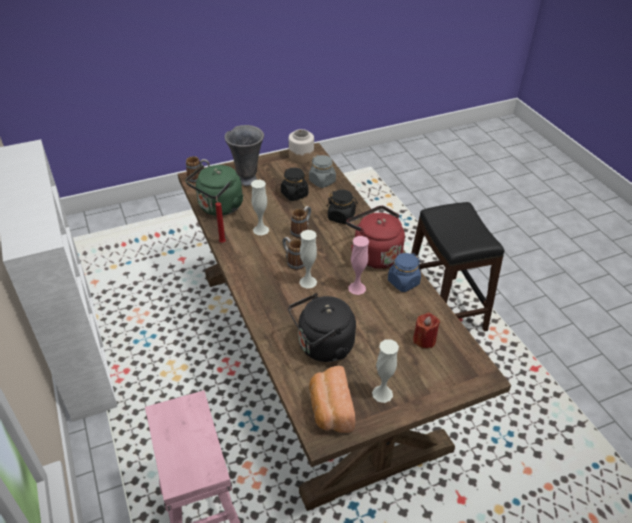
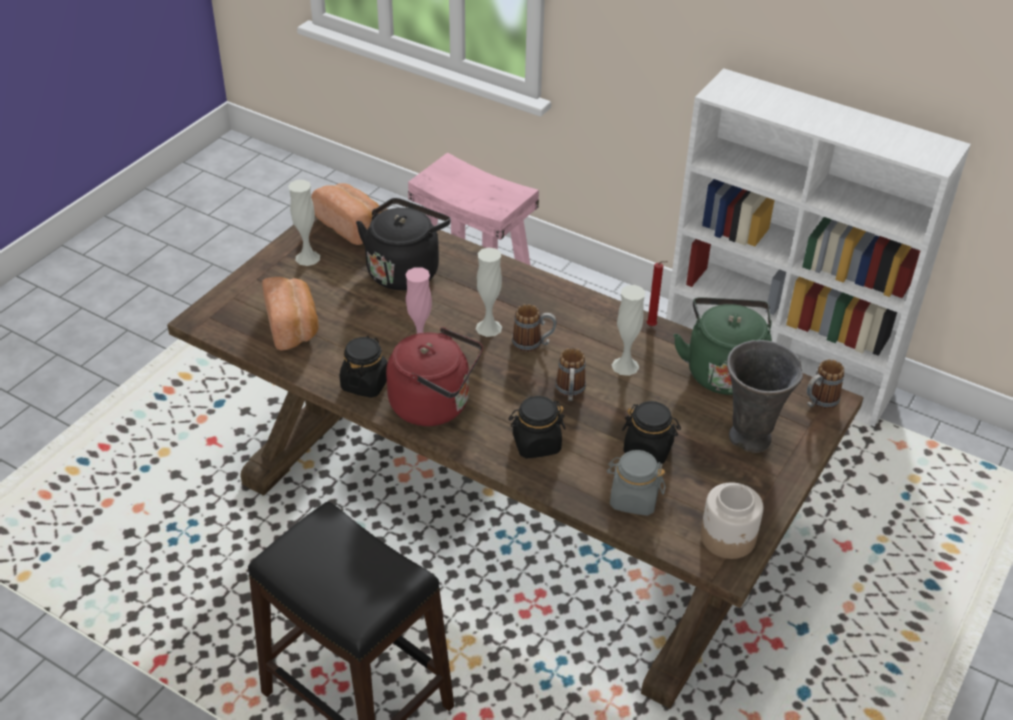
camera: 145 degrees right, 0 degrees up
(403, 282) = (365, 383): blue jar -> black jar
(424, 340) = (293, 326): red candle -> bread

